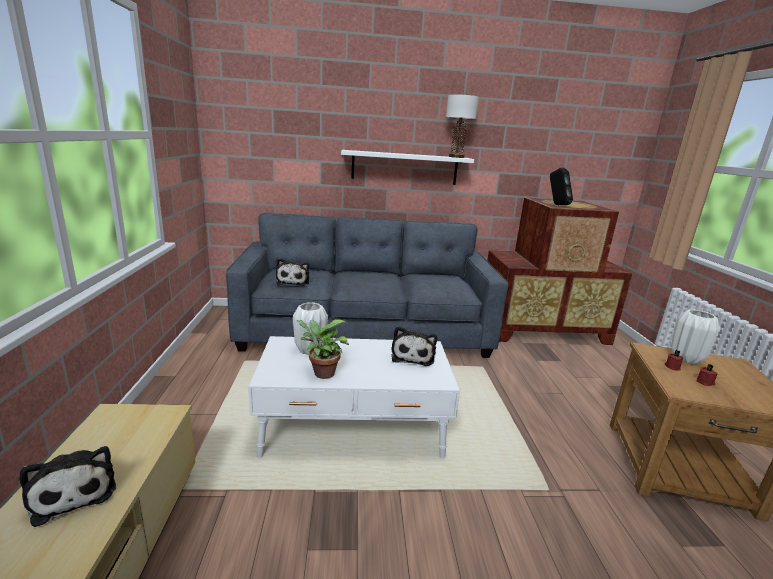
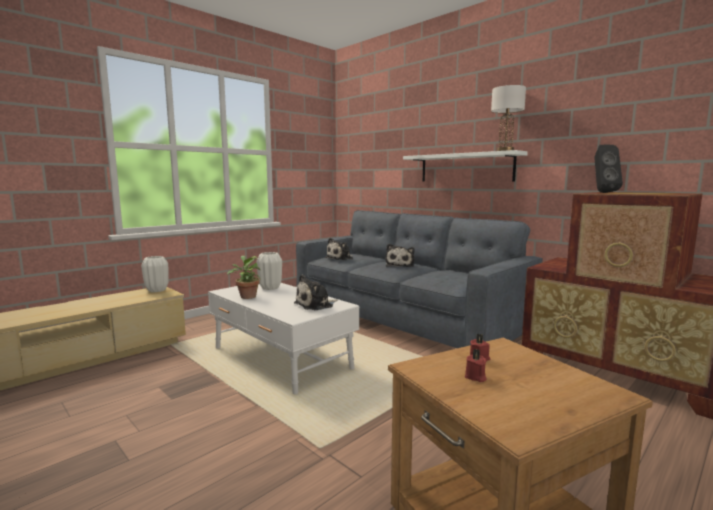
camera: 50 degrees right, 10 degrees down
(74, 491) = (100, 302): plush toy -> plush toy (400, 265)
(686, 359) = (528, 363): white vase -> white vase (157, 290)

